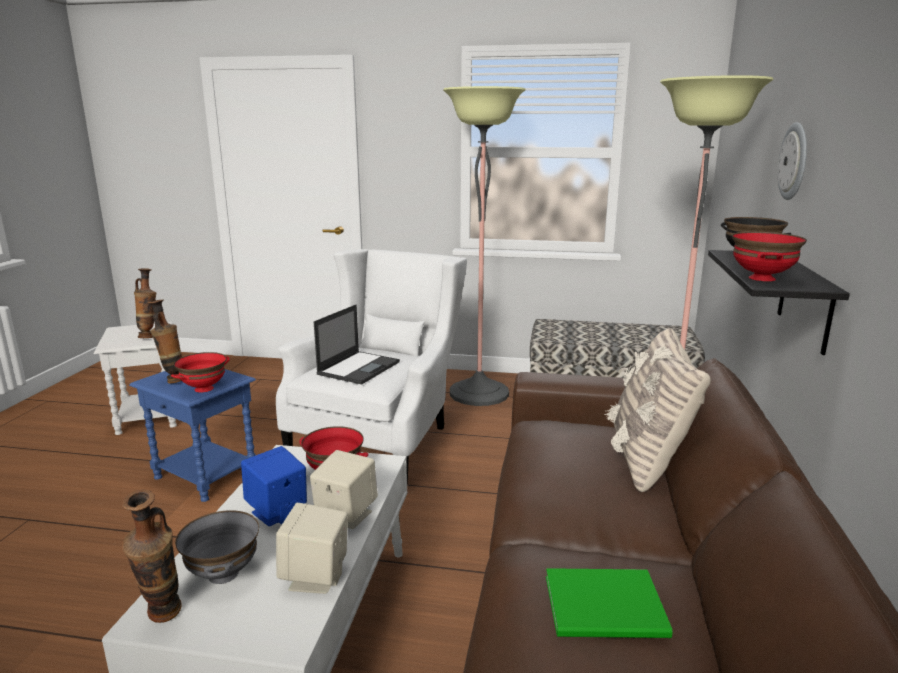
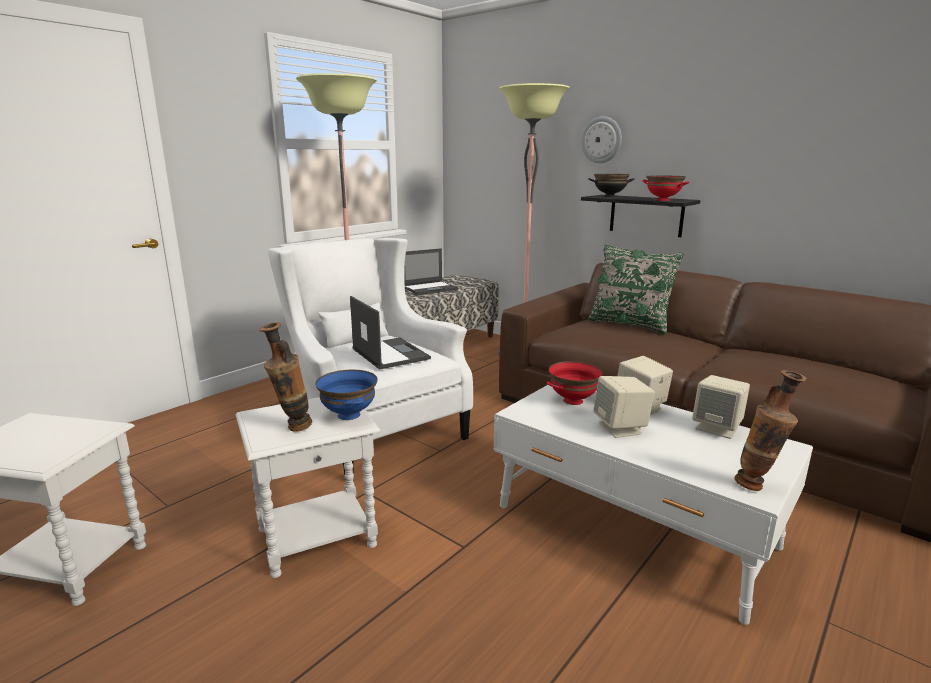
camera: 60 degrees left, 0 degrees up
(150, 336) = (74, 430): vase -> none
(204, 388) = (348, 415): red bowl -> blue bowl
(207, 474) = (316, 535): blue side table -> white side table
(224, 574) = (703, 458): grey bowl -> none
(277, 512) = (620, 428): blue speaker -> beige speaker
(603, 332) = (430, 288): none -> laptop
(608, 608) = (779, 363): green book -> none
(645, 459) = (629, 325): beige pillow -> green pillow

